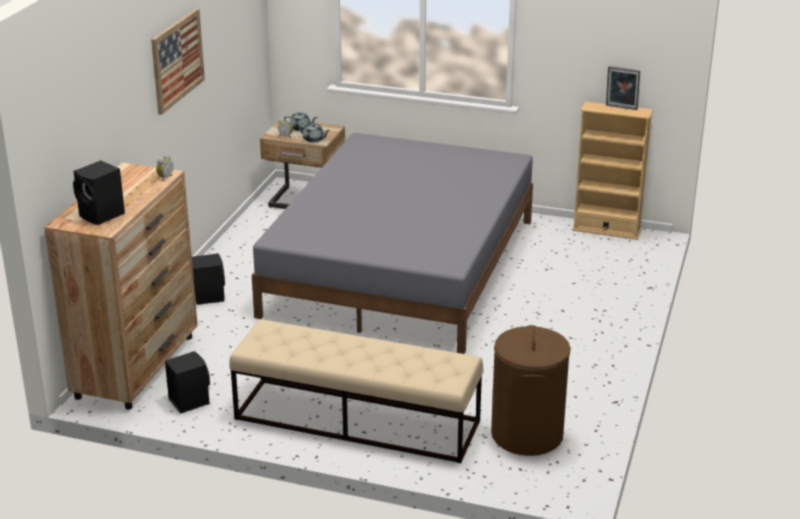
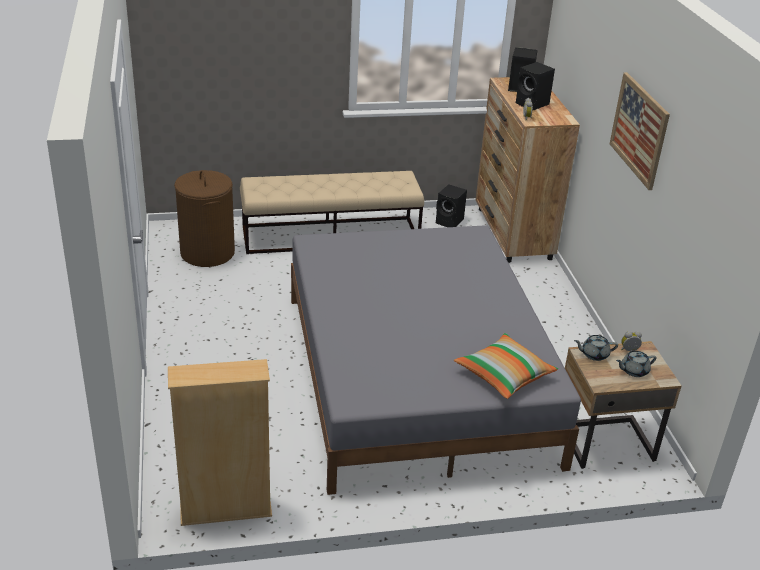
camera: 150 degrees right, 5 degrees up
(209, 296) = (541, 298): black speaker -> black speaker (533, 104)
(389, 149) = (504, 375): none -> pillow
(621, 108) = (213, 375): picture frame -> none

